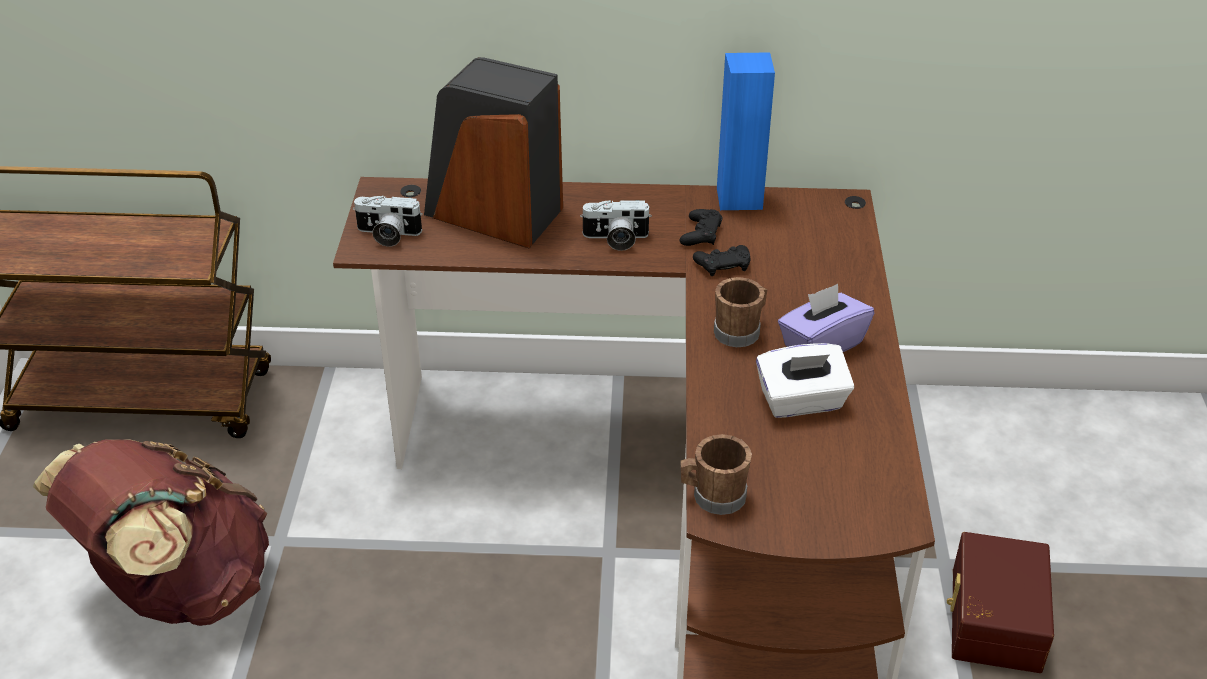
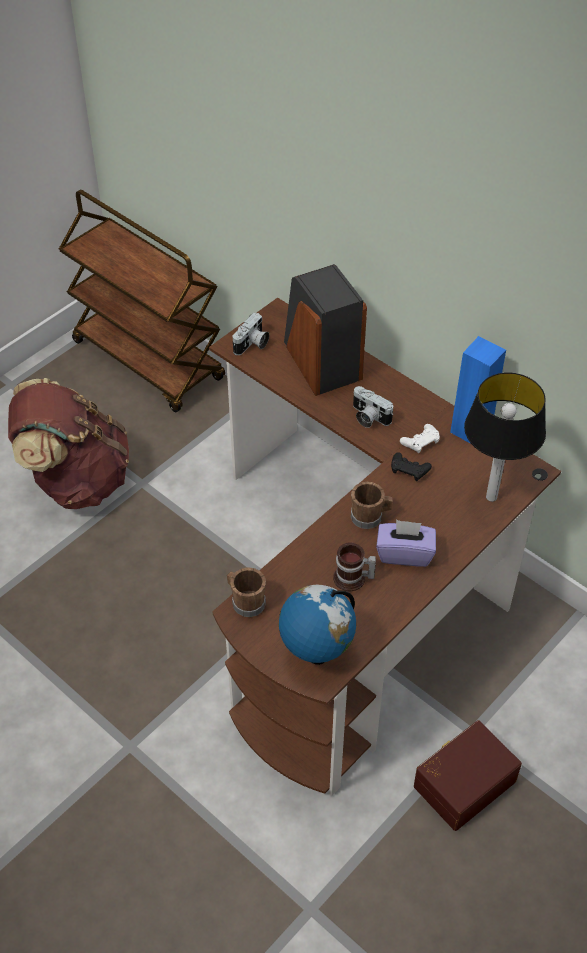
camera: 40 degrees right, 10 degrees up
(387, 235) = (252, 344): camera -> camera turned 105 degrees counterclockwise
(701, 234) = (420, 441): black game controller -> white game controller
(801, 402) = (352, 580): white tissue box -> mug
(838, 245) = (492, 497): none -> table lamp
(860, 499) = (316, 654): none -> globe

